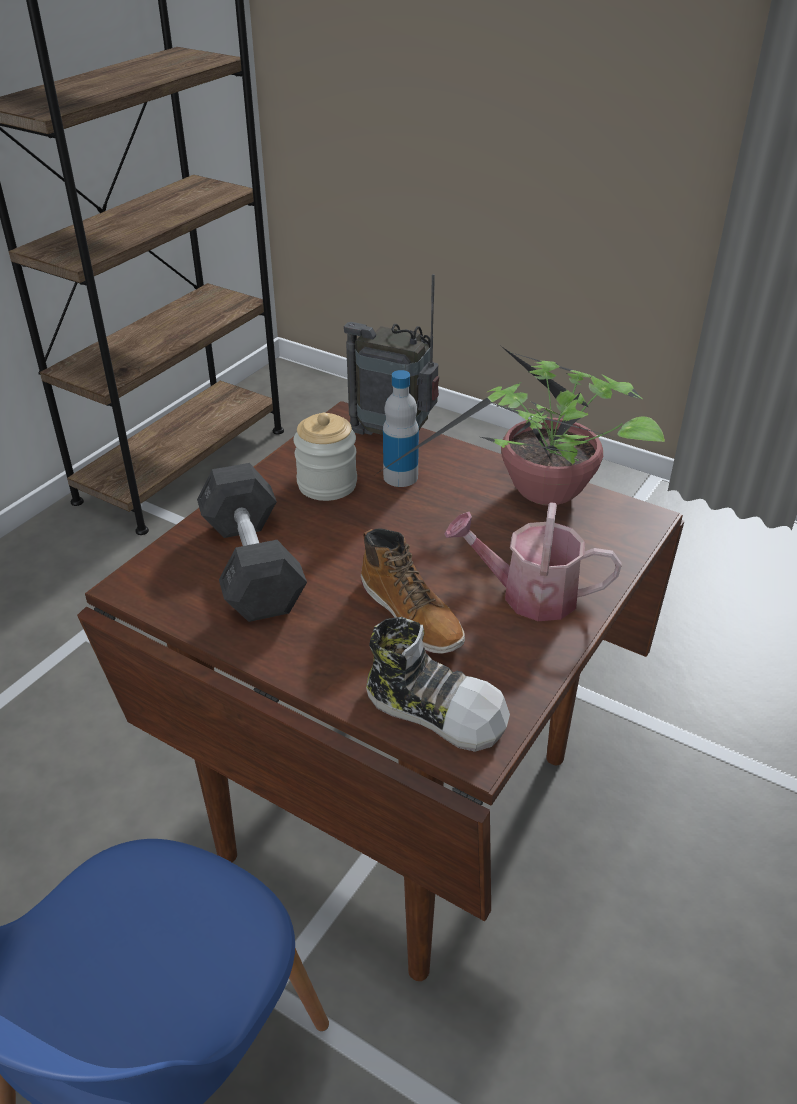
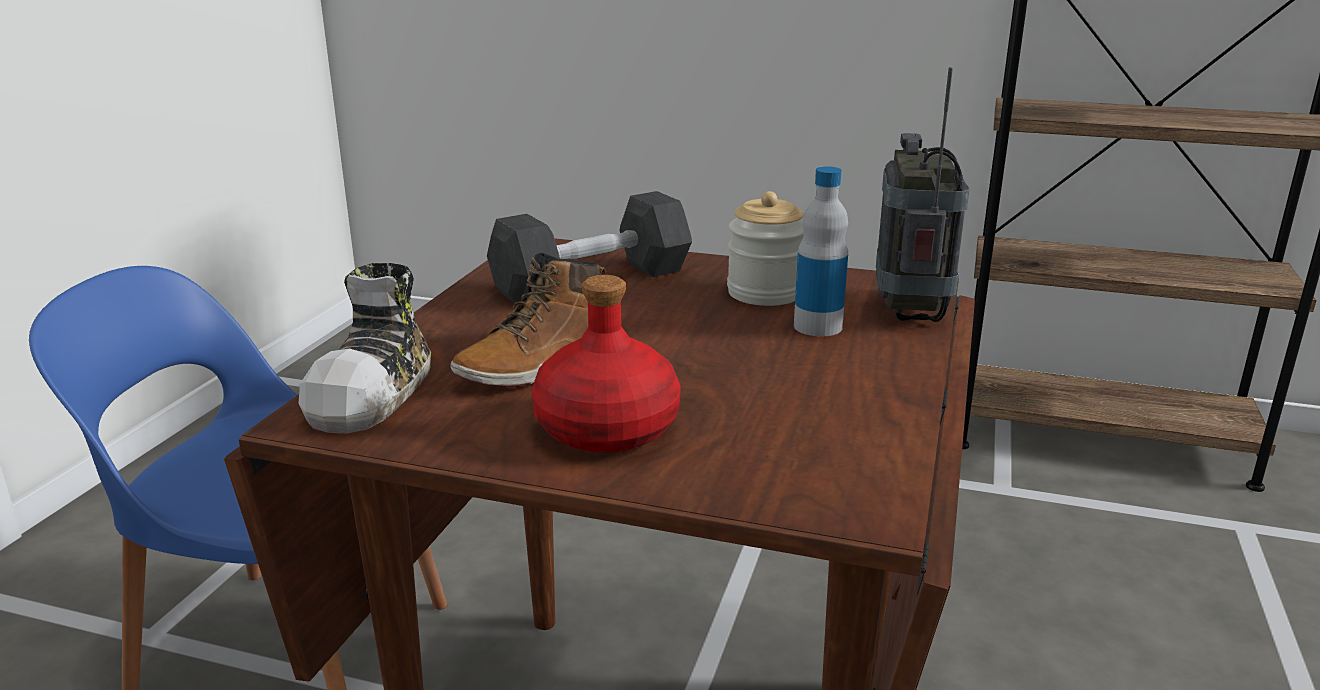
camera: 75 degrees right, 15 degrees down
(528, 595) = (608, 428): watering can -> red bottle
(541, 495) = (859, 419): potted plant -> none

